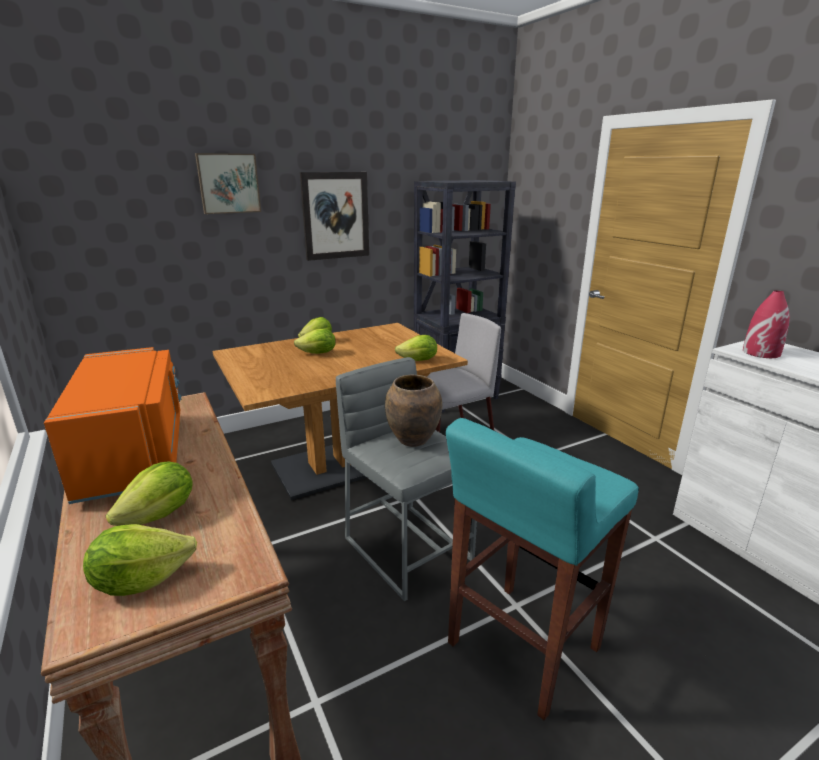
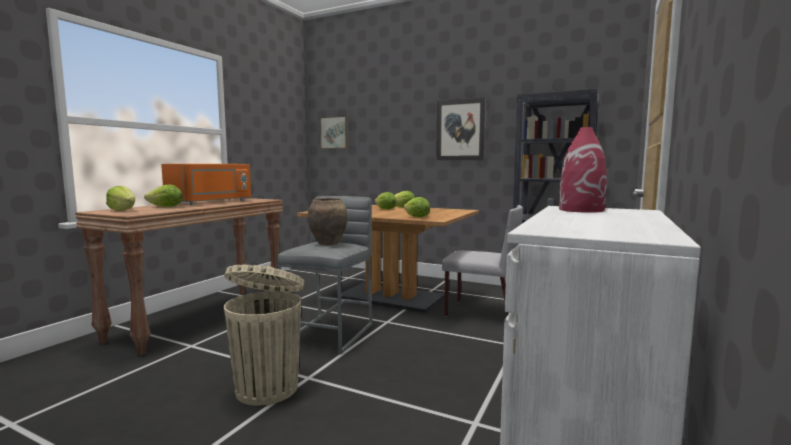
camera: 55 degrees right, 15 degrees down
(228, 183) = (395, 110): picture -> picture (334, 133)
(521, 647) = (268, 387): turquoise stool -> beige trash can

